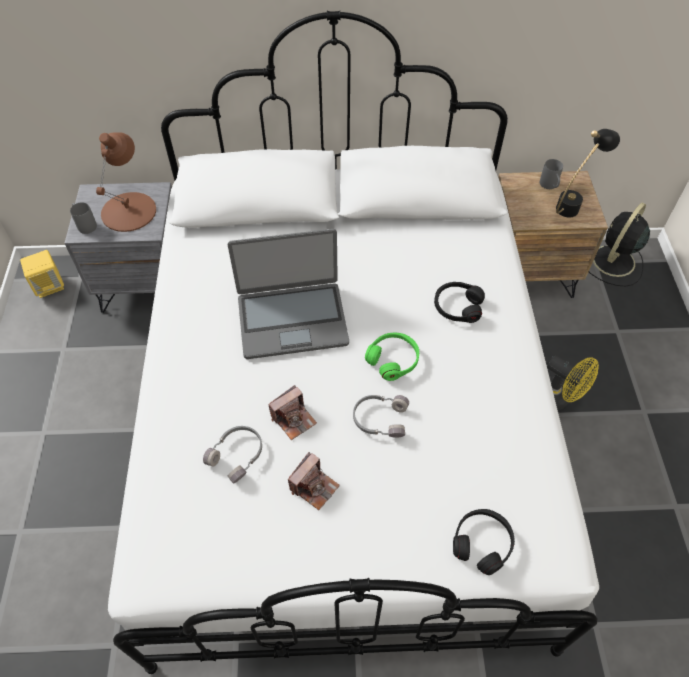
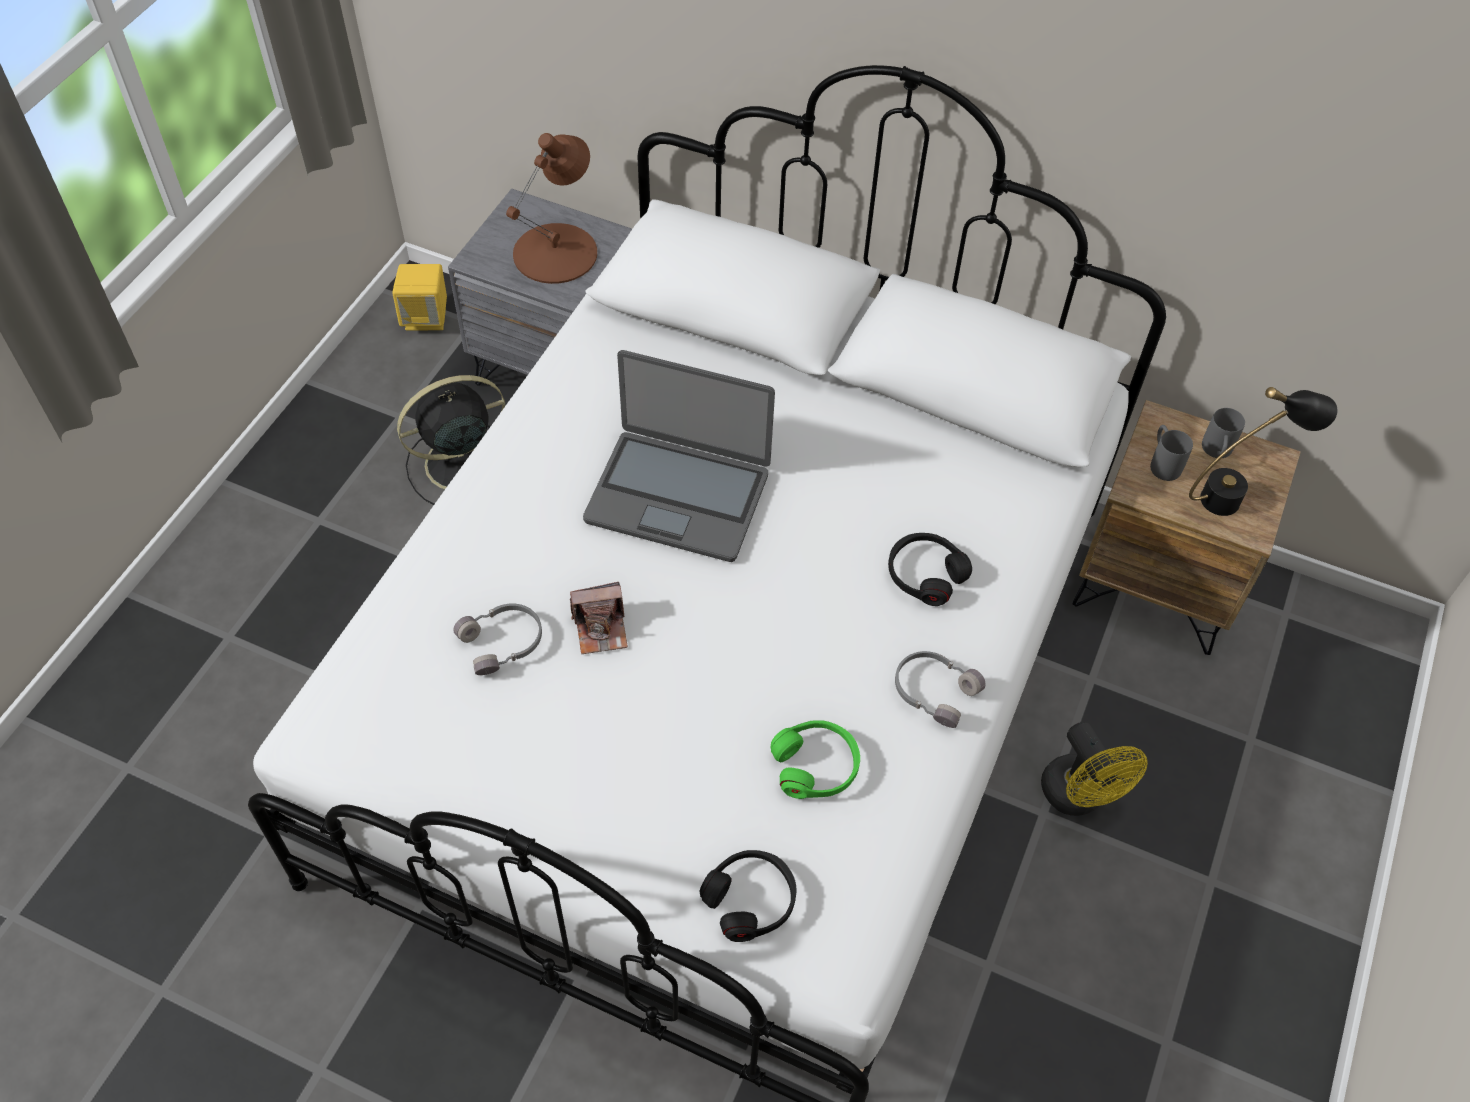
camera: 25 degrees right, 0 degrees up
(85, 224) = (488, 250): grey mug -> grey mug (1162, 463)
(314, 487) = (576, 726): camera -> none
(379, 418) = (715, 679): grey headphones -> grey headphones (934, 691)
(393, 359) = (784, 609): green headphones -> green headphones (815, 765)
(612, 262) = (1318, 626): black fan -> black fan (458, 464)

